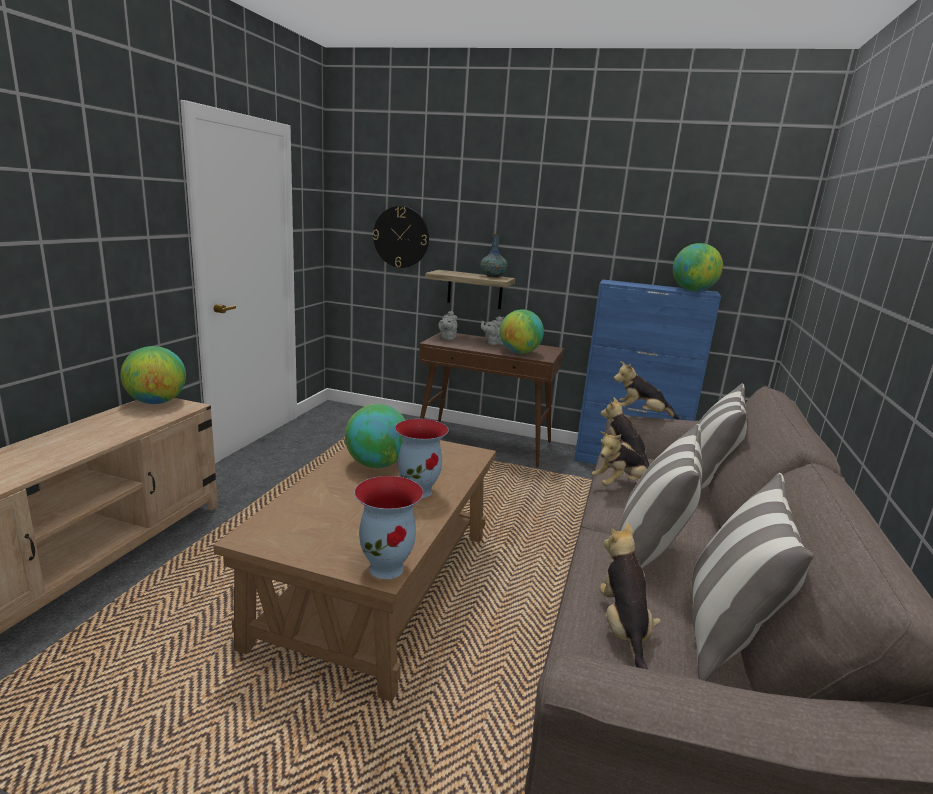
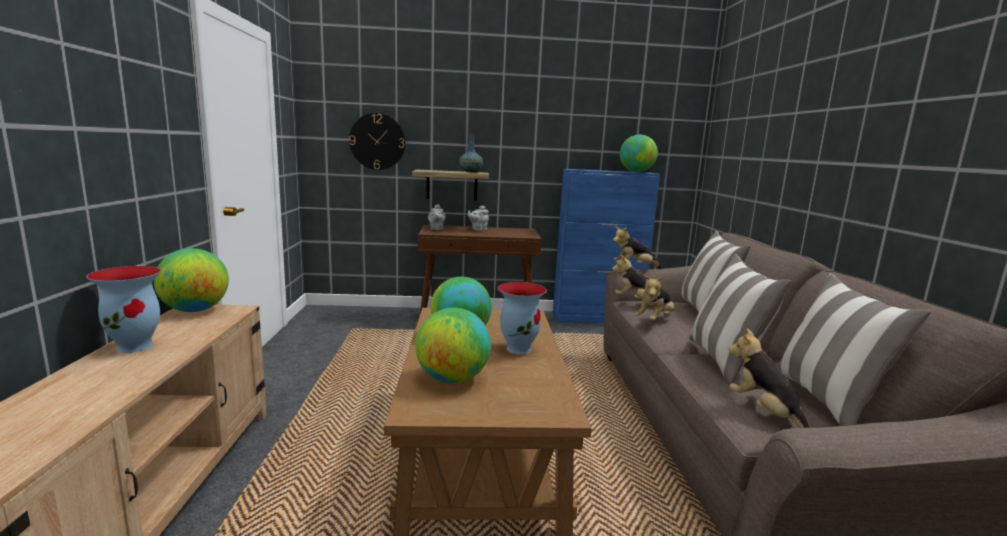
camera: 20 degrees left, 5 degrees down
(387, 568) = (561, 410): vase -> vase (136, 346)
(519, 352) = (507, 234): globe -> globe (452, 379)

